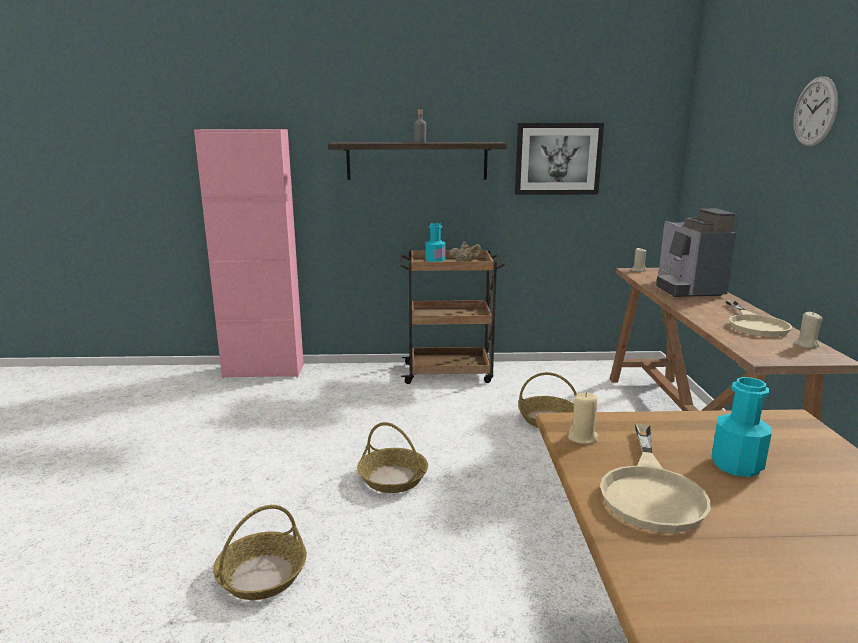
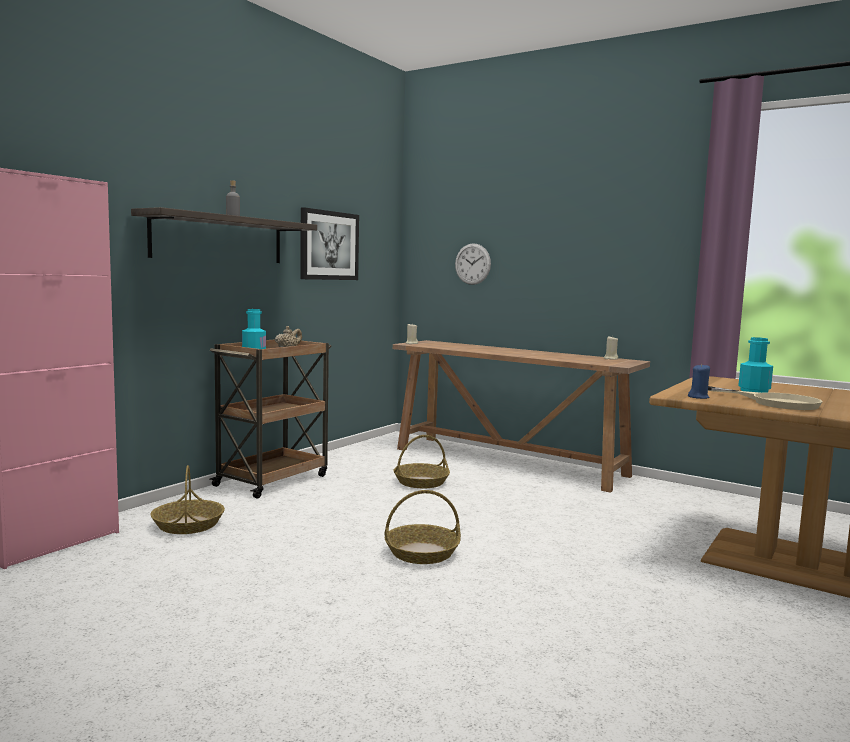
camera: 55 degrees left, 10 degrees down
(262, 576) = (504, 645): basket -> basket (188, 525)
(583, 438) = (698, 397): beige candle -> blue candle
(687, 289) = (476, 348): coffee machine -> none
(754, 324) = (565, 355): beige frying pan -> none
(815, 112) = (561, 210): wall clock -> wall clock (472, 264)

